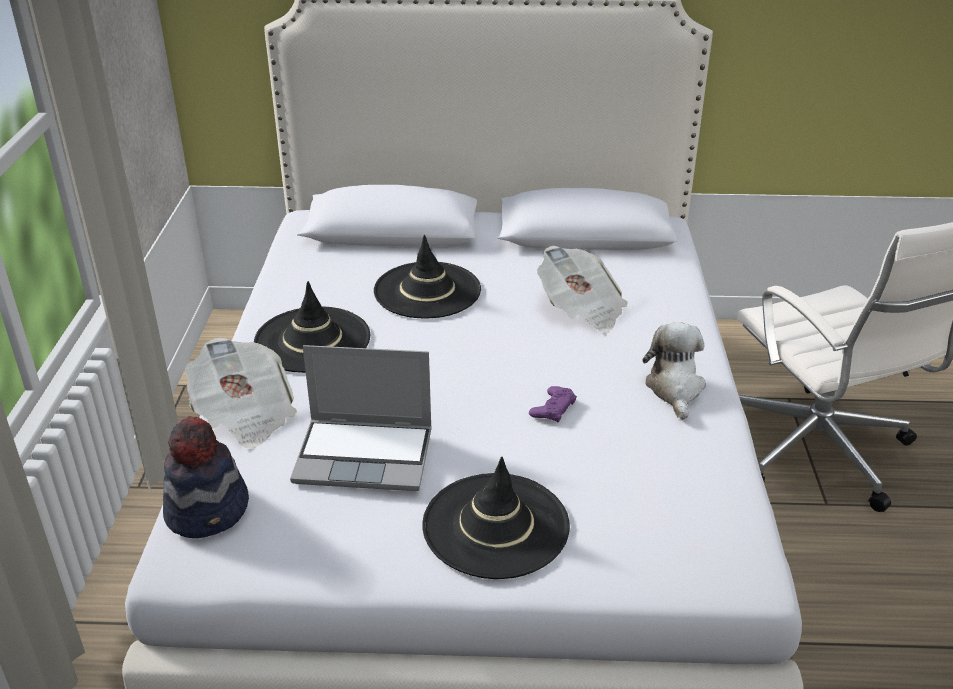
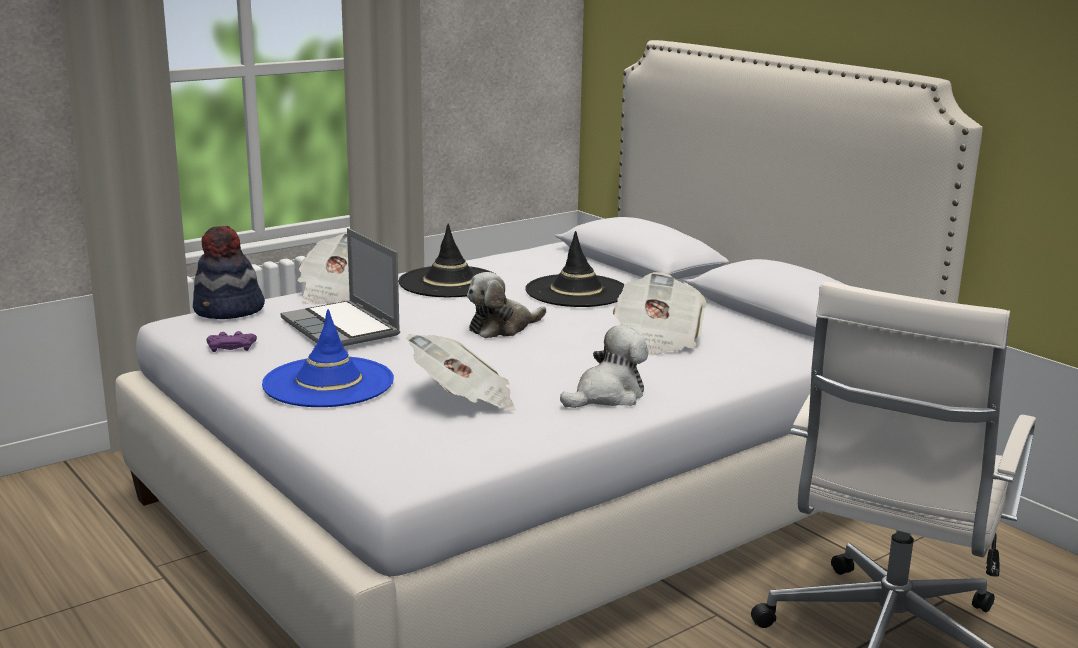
camera: 50 degrees right, 15 degrees down
(469, 367) = (502, 328): none -> plush toy
(495, 525) = (328, 383): black hat -> blue hat
(553, 408) = (499, 365): purple game controller -> purple game controller (231, 346)
(613, 463) = (464, 400): none -> newspaper

